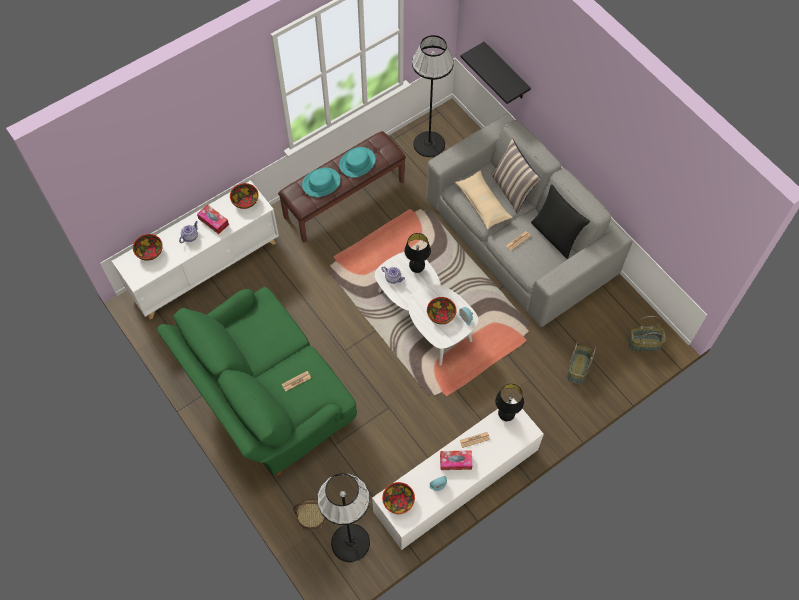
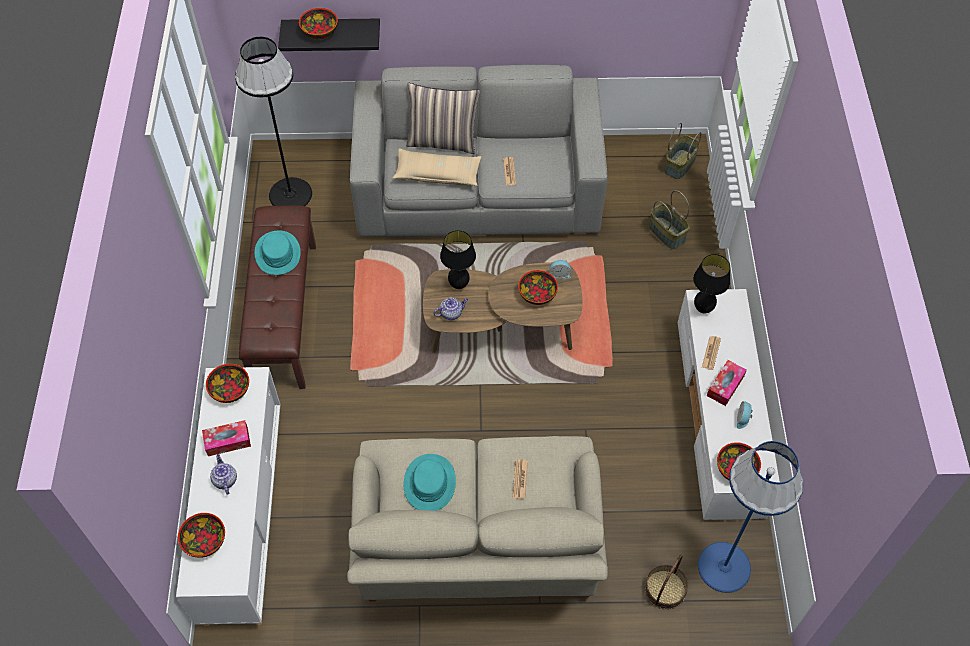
camera: 55 degrees left, 5 degrees down
(266, 397) = (477, 550): green sofa -> beige sofa
(321, 183) = (271, 303): turquoise hat -> turquoise hat (430, 483)
(350, 543) = (724, 567): black floor lamp -> blue floor lamp
(424, 317) = (501, 328): white coffee table -> brown coffee table
(492, 66) = (320, 31): none -> bowl
(555, 236) = (528, 140): black pillow -> none

